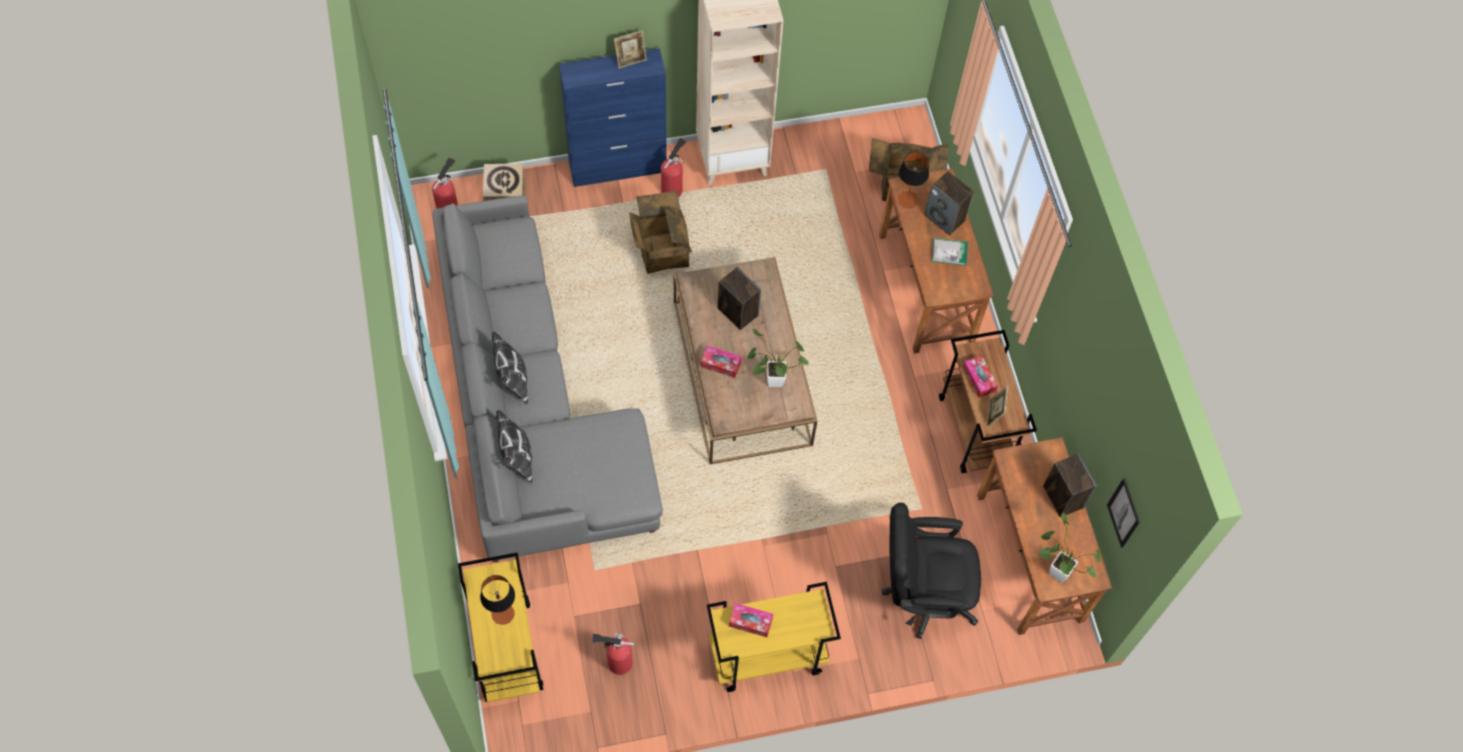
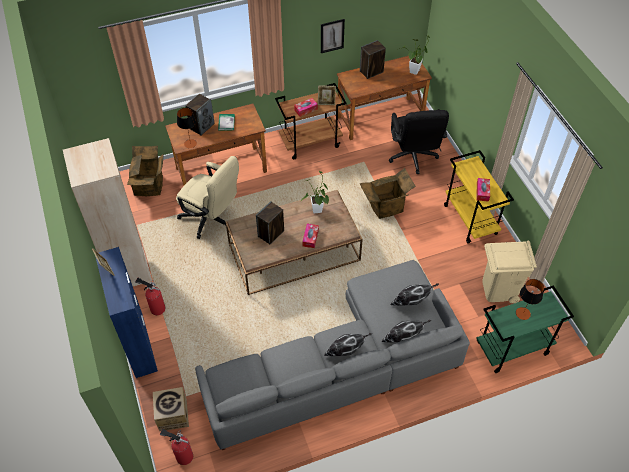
camera: 95 degrees left, 10 degrees down
(506, 650) = (512, 349): yellow cart -> green cart
(574, 483) = (411, 305): none -> pillow
(617, 662) = (499, 289): fire extinguisher -> beige trash can
(661, 252) = (209, 308): cardboard box -> cardboard box (386, 207)
(822, 266) = (211, 219): none -> beige office chair
(1123, 513) = (398, 20): picture -> picture (332, 36)

